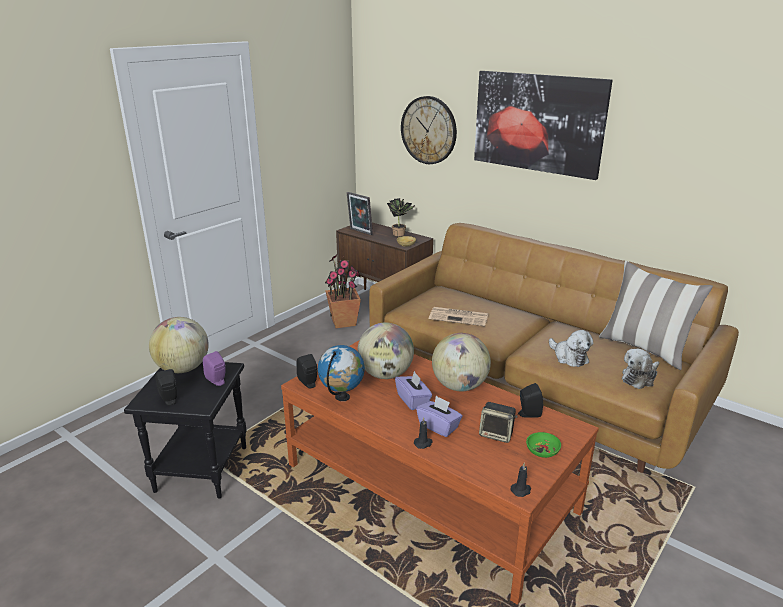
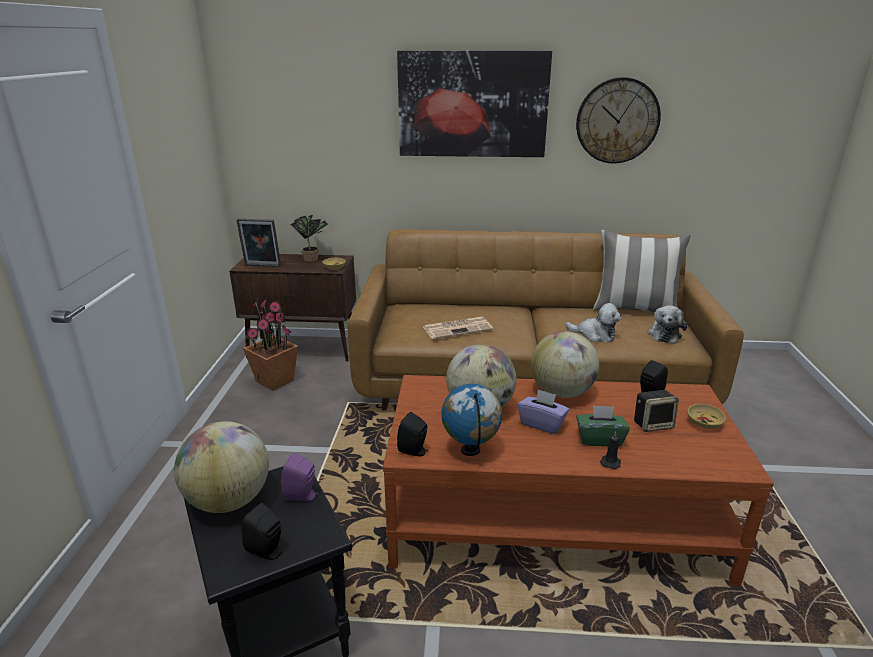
camera: 35 degrees left, 0 degrees up
(429, 130) = (332, 128): wall clock -> wall clock (617, 121)
(439, 426) = (599, 439): purple tissue box -> green tissue box
(521, 490) = (741, 466): black candle -> none
(543, 451) = (705, 423): green bowl -> beige bowl

